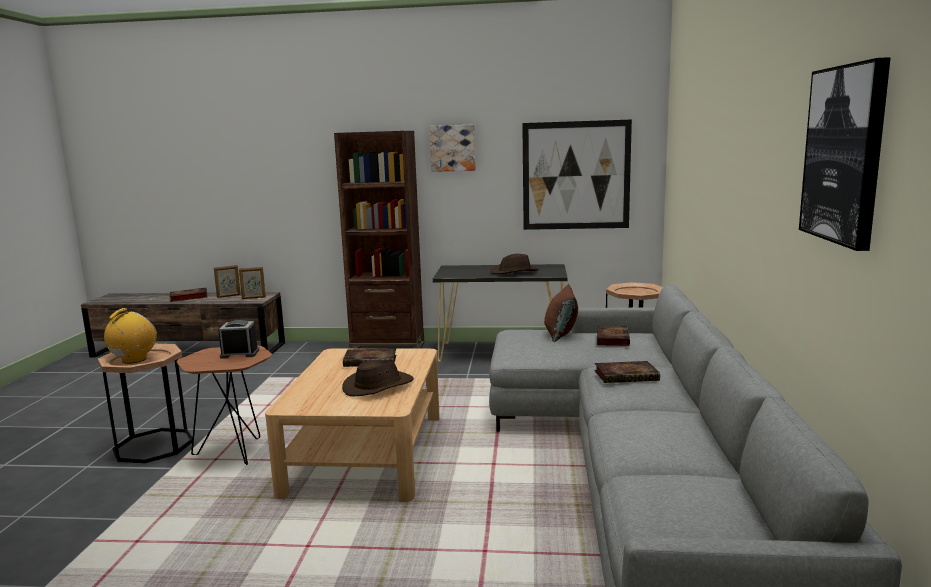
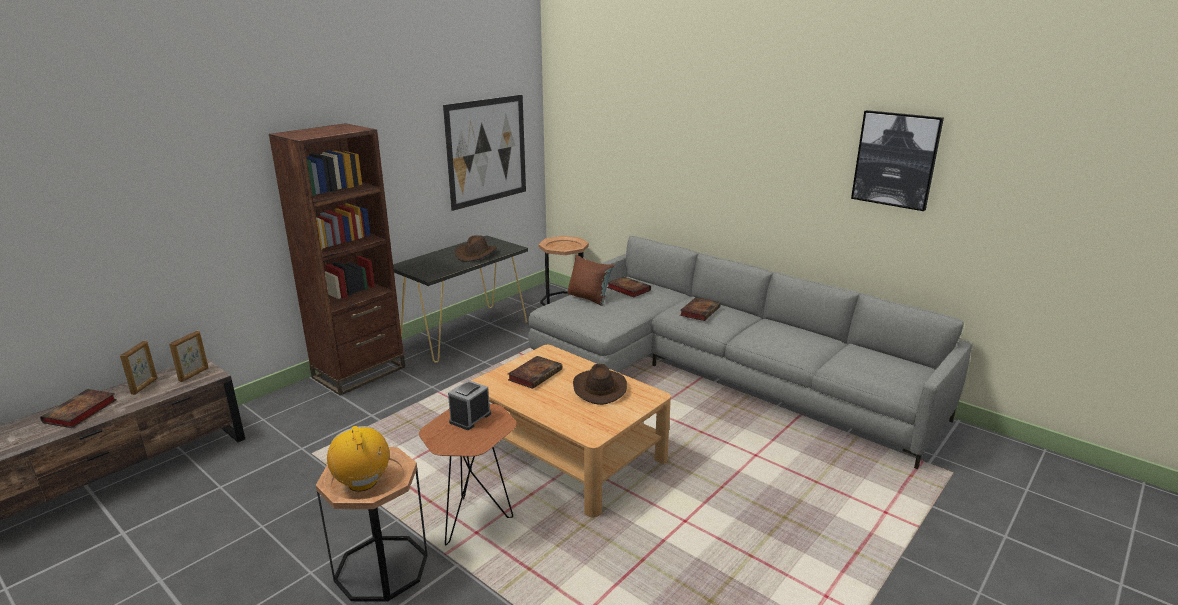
camera: 55 degrees left, 10 degrees up
(452, 148) = (383, 138): picture -> none

